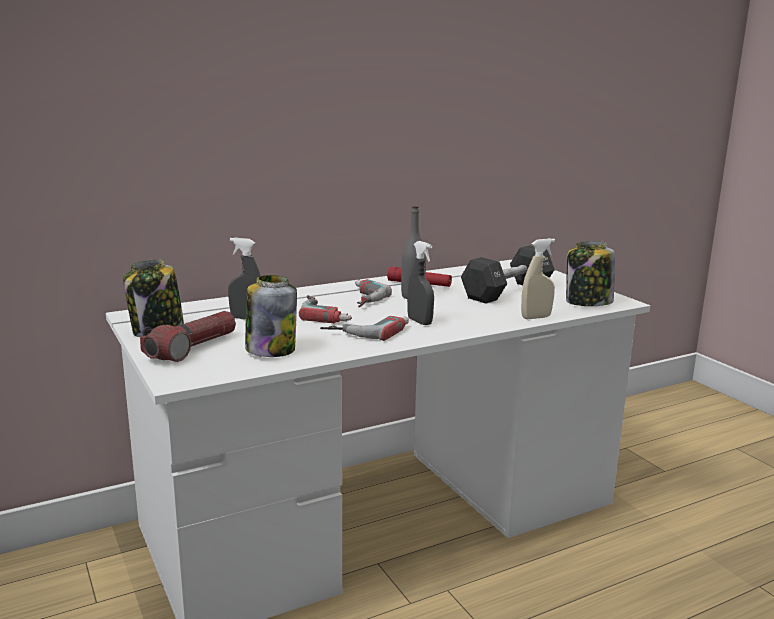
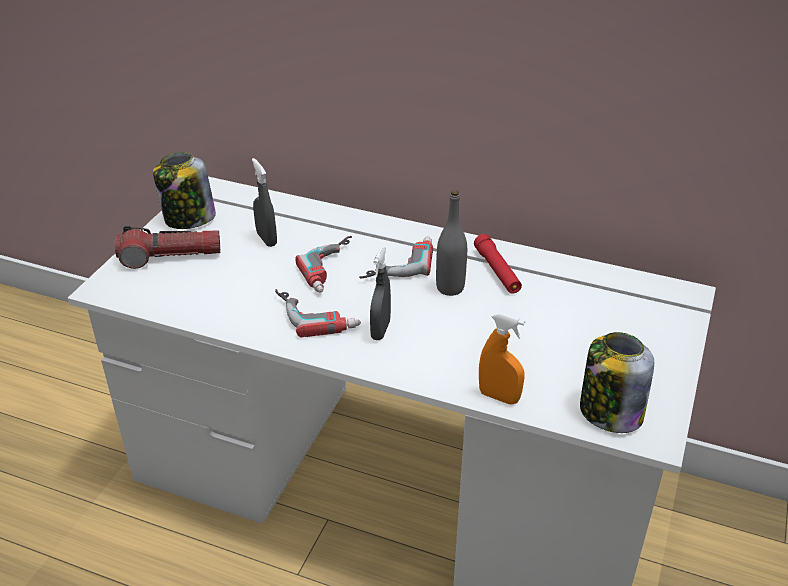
camera: 50 degrees right, 20 degrees up
(270, 350) = (210, 292): jar -> none
(507, 291) = (560, 337): black dumbbell -> none
(536, 317) = (499, 397): beige spray bottle -> orange spray bottle

